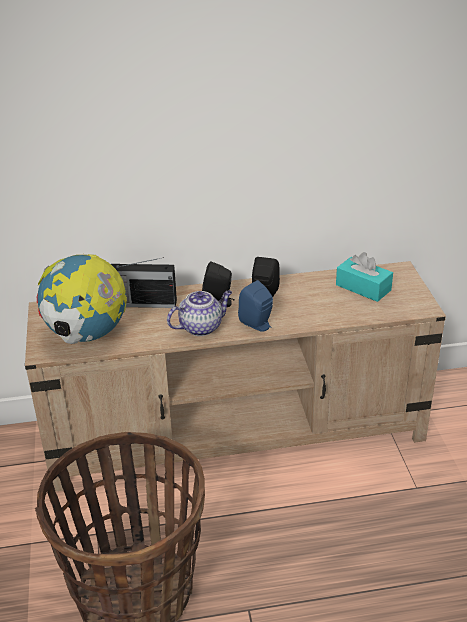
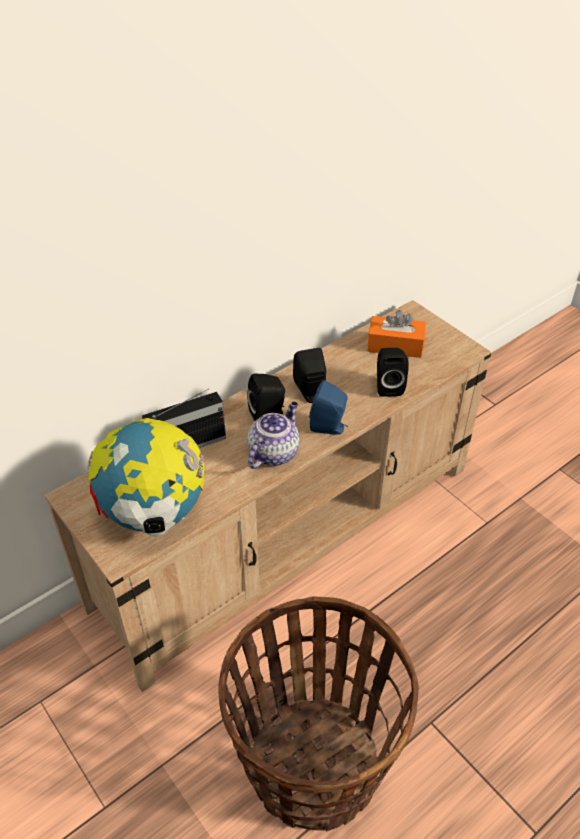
camera: 30 degrees left, 10 degrees up
(331, 312) = (388, 386): none -> black speaker
(363, 287) = (395, 346): turquoise tissue box -> orange tissue box

